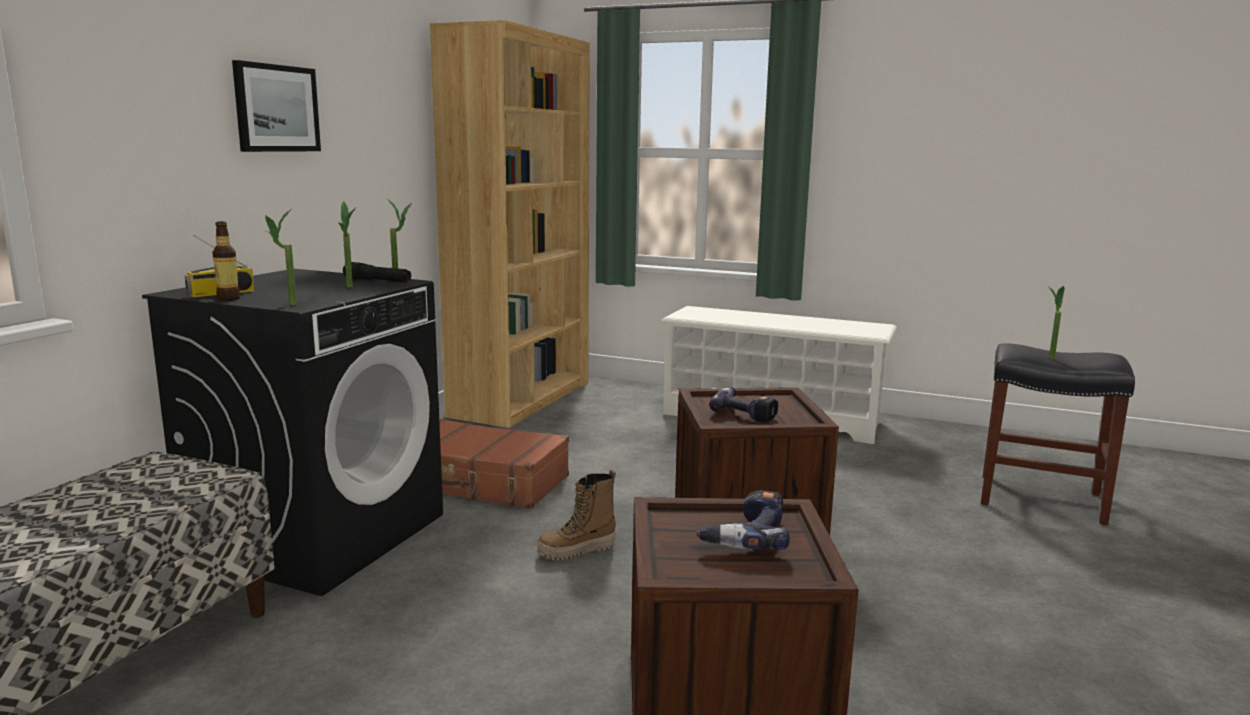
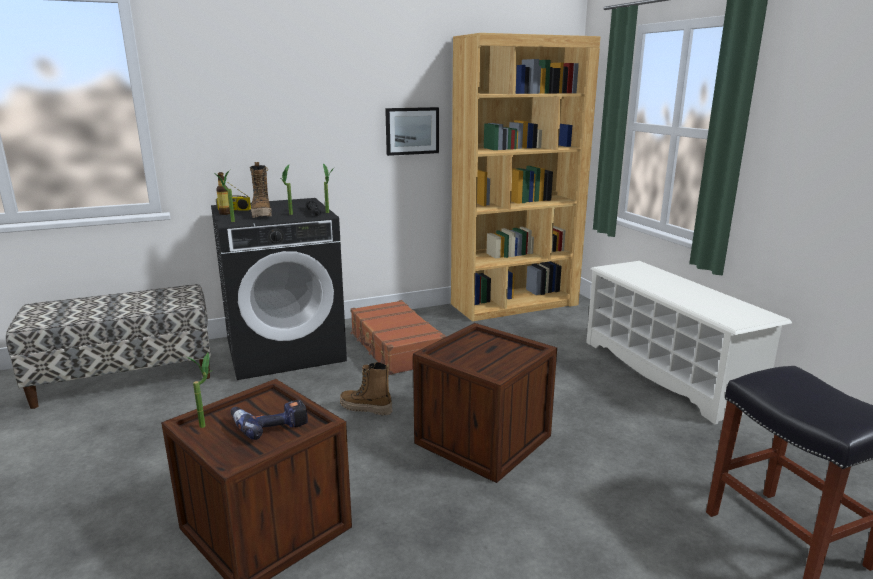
camera: 45 degrees right, 5 degrees up
(276, 108) = (311, 103): picture -> picture (412, 131)
(304, 292) = (262, 214): none -> boot
(745, 413) = (476, 353): power drill -> none
(1048, 355) = (798, 392): potted plant -> potted plant (208, 424)

